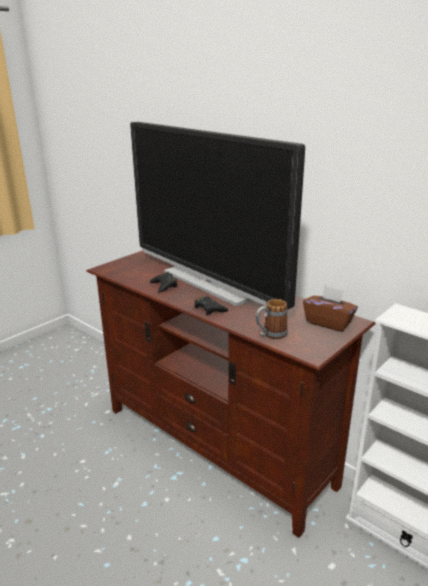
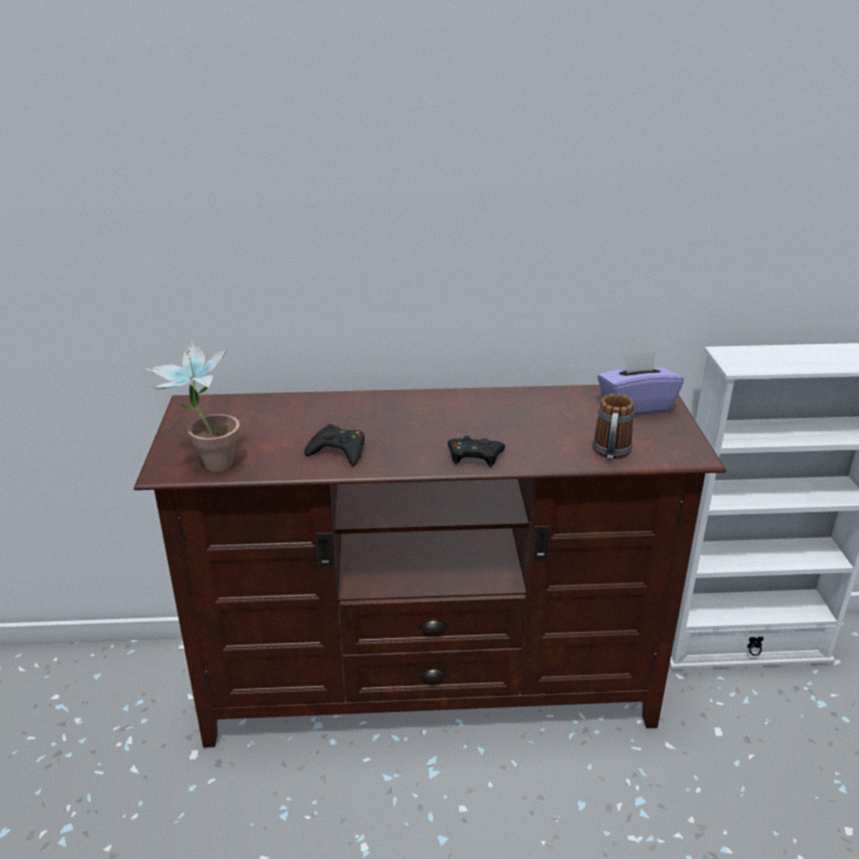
camera: 45 degrees left, 5 degrees up
(116, 272) = (207, 466): none -> potted plant
(210, 283) = (398, 416): television -> none
(328, 323) = (635, 406): brown tissue box -> purple tissue box

